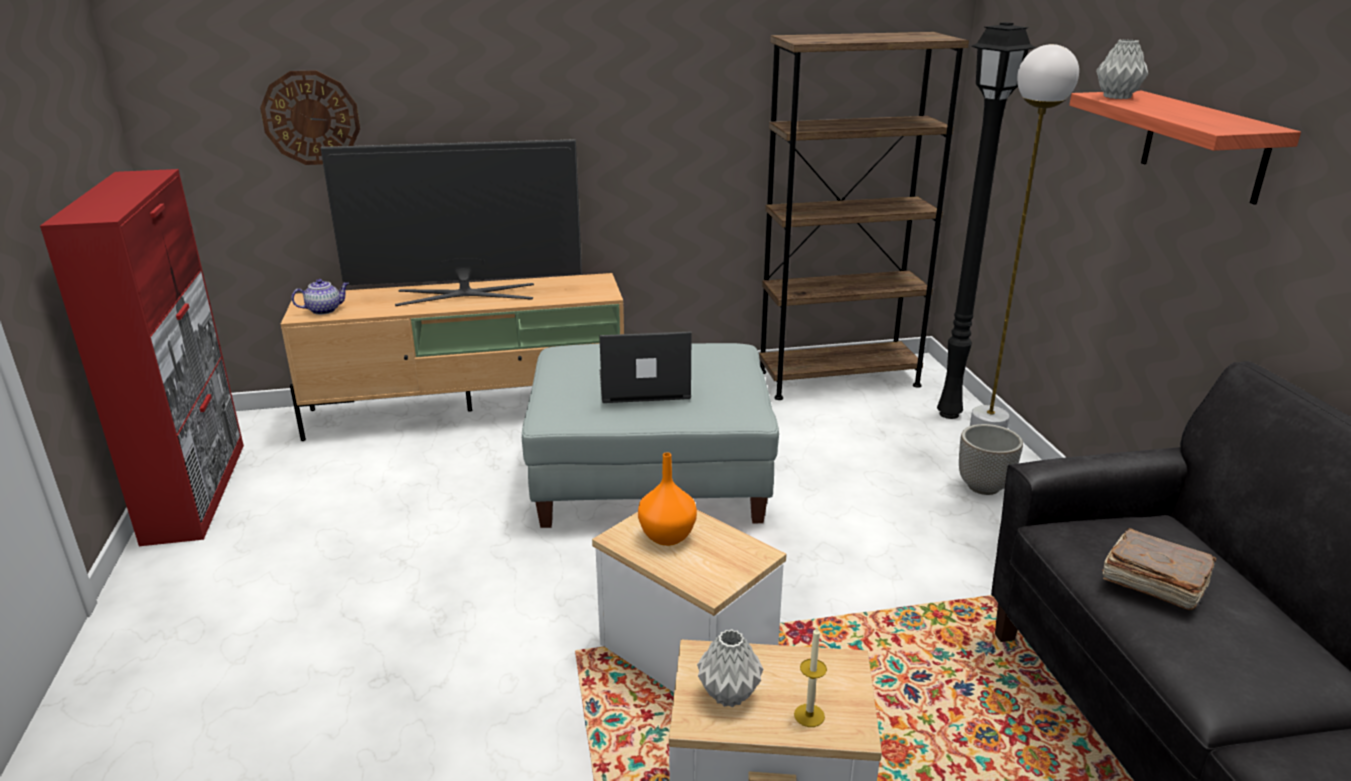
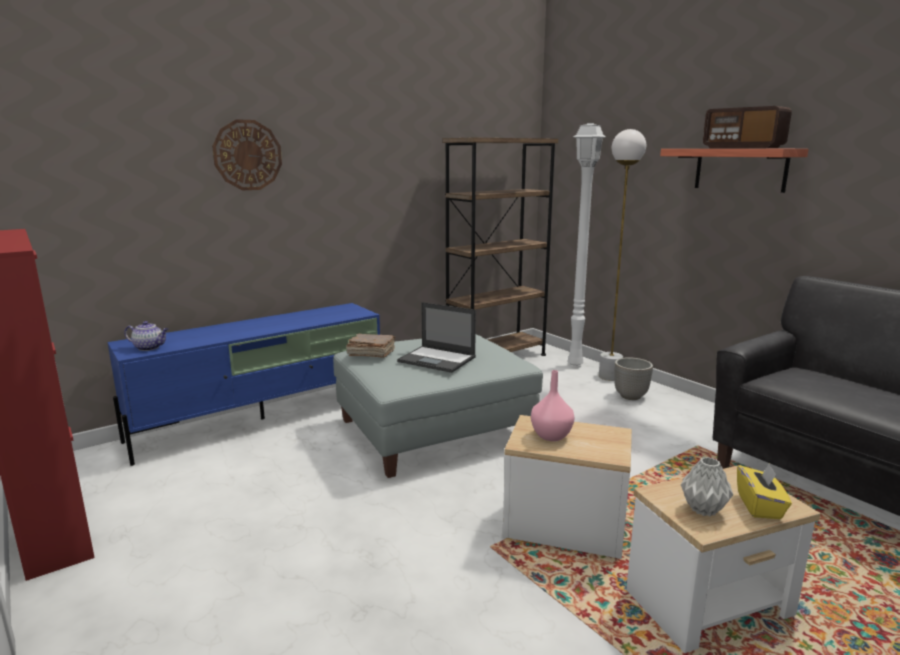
camera: 25 degrees left, 10 degrees down
(311, 118) = (125, 193): wall clock -> wall clock (247, 155)
(324, 310) = (149, 347): teapot -> teapot turned 60 degrees clockwise
(466, 294) = (259, 325): television -> none
(472, 410) = (264, 418): beige tv stand -> blue tv stand
(642, 386) = (437, 359): laptop -> laptop turned 120 degrees counterclockwise
(668, 537) = (552, 436): orange vase -> pink vase
(809, 715) = (759, 506): candle -> yellow tissue box
(951, 414) = (576, 365): black floor lamp -> white floor lamp
(1117, 97) = (688, 148): grey vase -> none
(1152, 582) = (841, 391): brown book -> brown book (371, 353)
(1192, 113) = (743, 148): none -> radio

